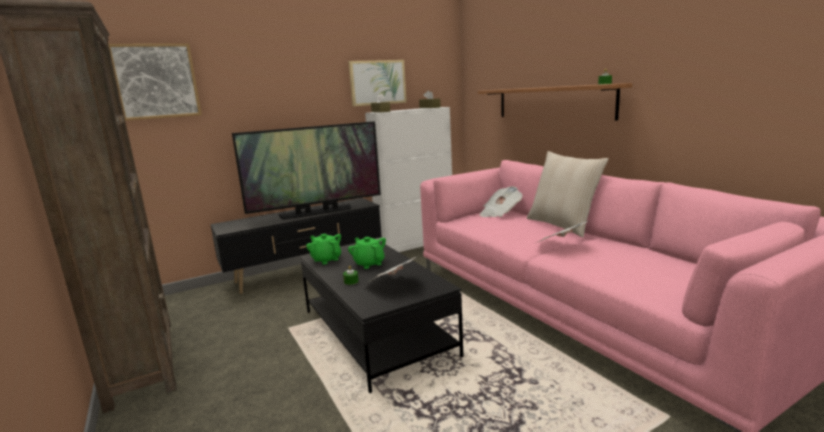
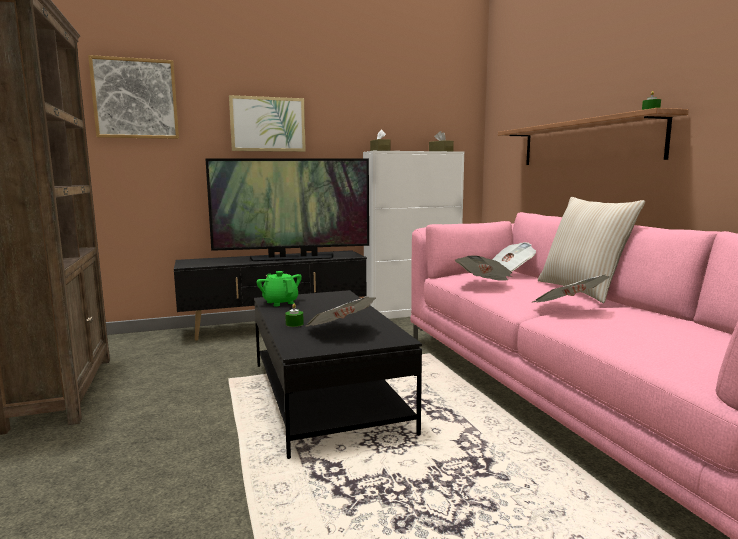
camera: 10 degrees right, 5 degrees down
(369, 264) = (326, 310): green teapot -> none
(377, 82) = (381, 119): picture -> picture (268, 124)
(489, 227) = (485, 284): none -> newspaper

